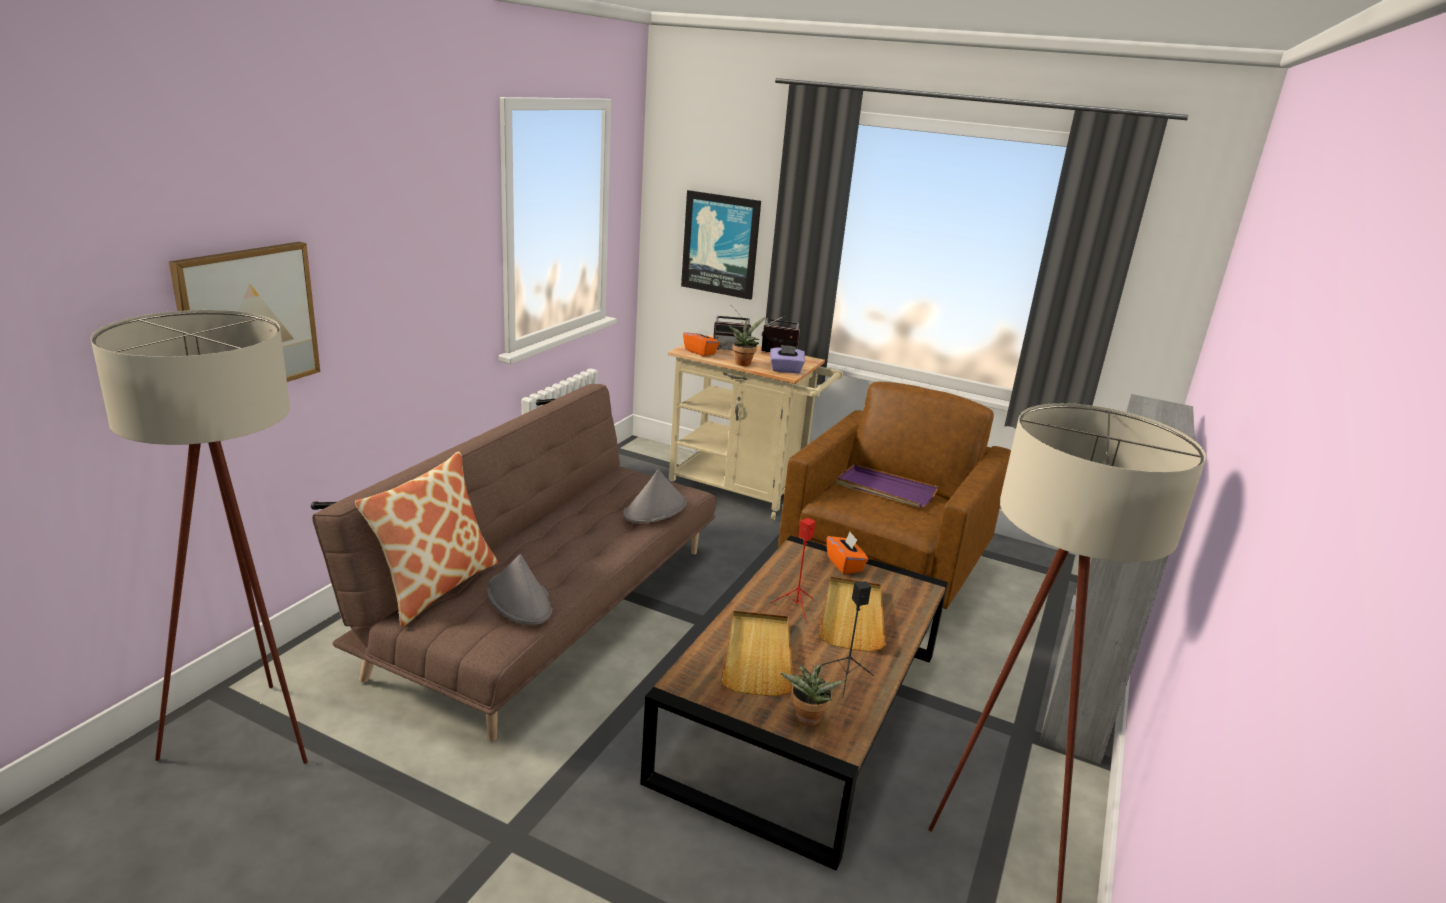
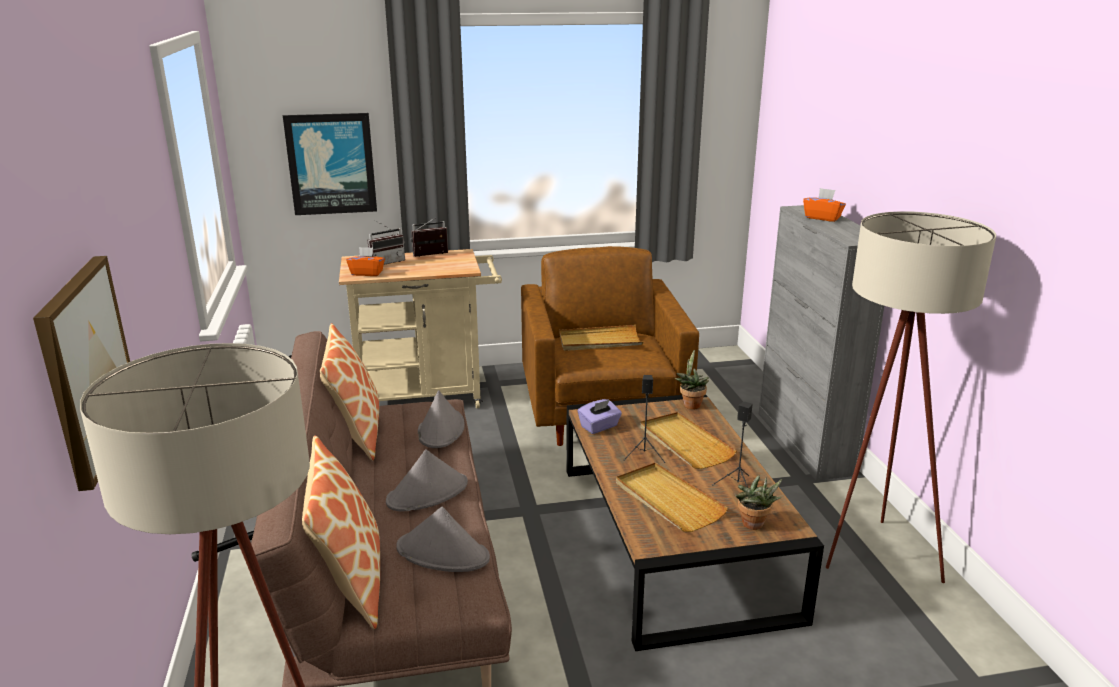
camera: 35 degrees left, 0 degrees up
(574, 551) = (428, 493): none -> grey hat
(592, 485) = (356, 433): none -> pillow
(743, 363) = (417, 271): potted plant -> potted plant (690, 404)
(785, 370) = (459, 267): purple tissue box -> purple tissue box (599, 426)
(796, 608) = (644, 455): red speaker -> black speaker
(845, 565) = (631, 410): orange tissue box -> orange tissue box (822, 218)
(885, 489) = (599, 341): purple tray -> beige tray

